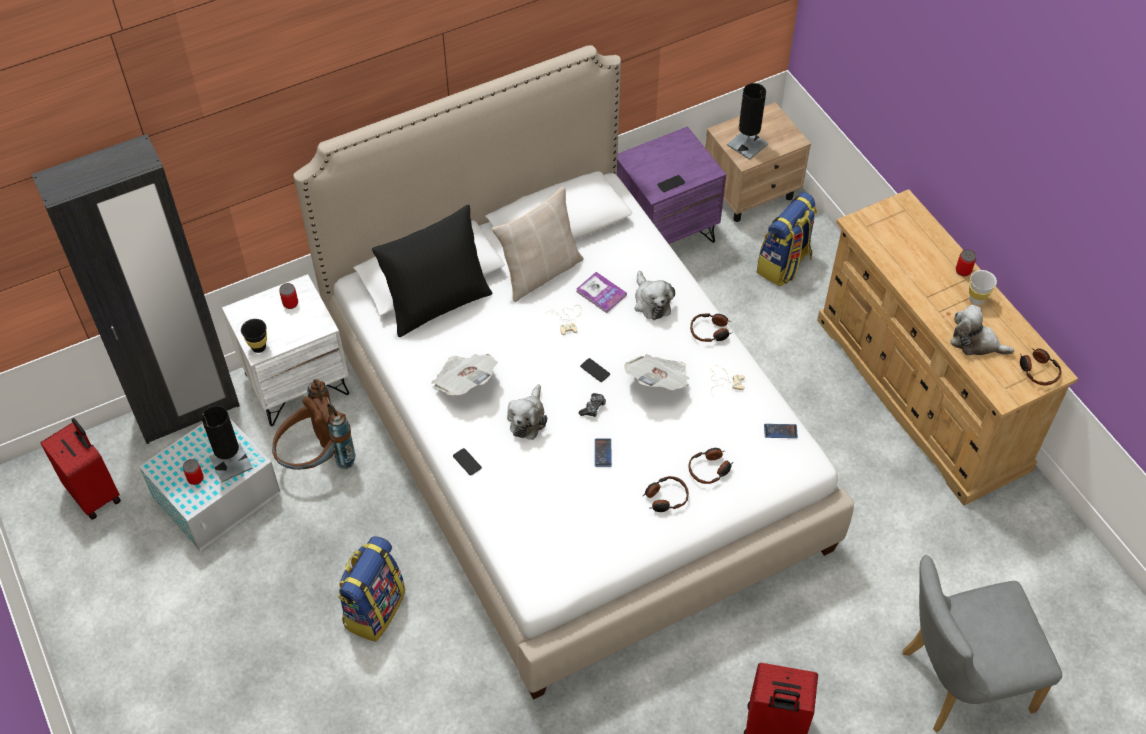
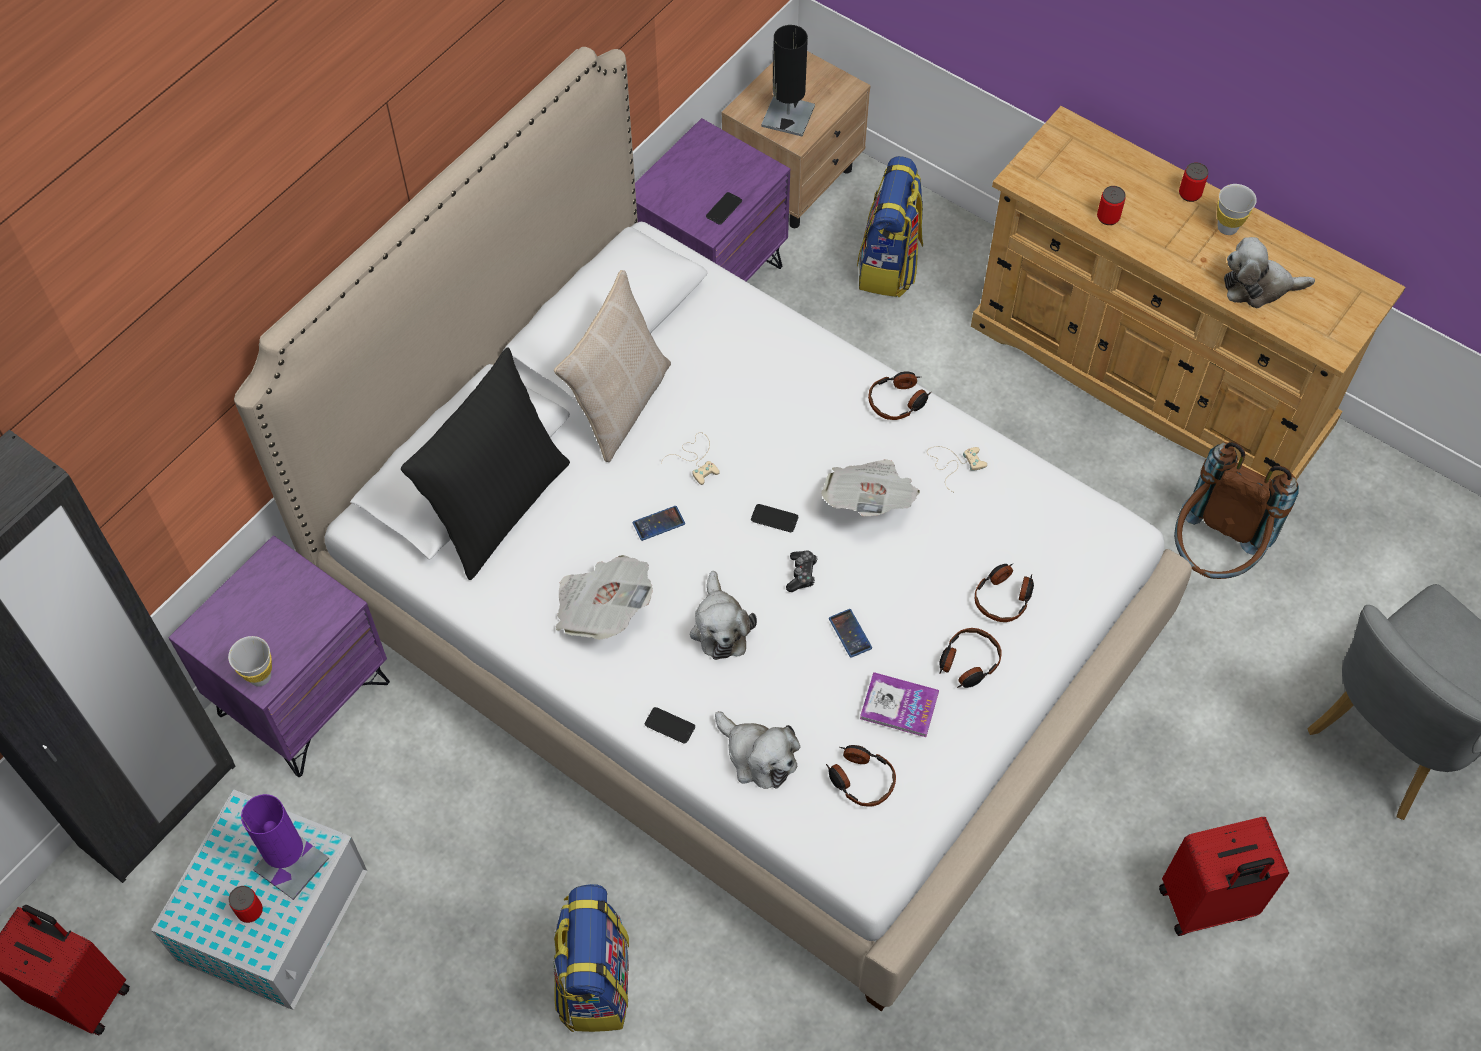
camera: 25 degrees left, 5 degrees up
(231, 463) = (291, 864): black table lamp -> purple table lamp
(259, 347) = (260, 676): black cup -> white cup
(290, 303) = (272, 590): can -> can (1108, 217)
(296, 383) = (303, 697): white nightstand -> purple nightstand
(316, 460) = (394, 799): brown backpack -> brown backpack (1212, 557)
(601, 293) = (721, 403): book -> book (899, 706)
(651, 302) = (796, 389): plush toy -> plush toy (758, 756)
(780, 431) = (1065, 505): phone -> phone (658, 523)
(1038, 370) = (1353, 295): headphones -> headphones (860, 779)

